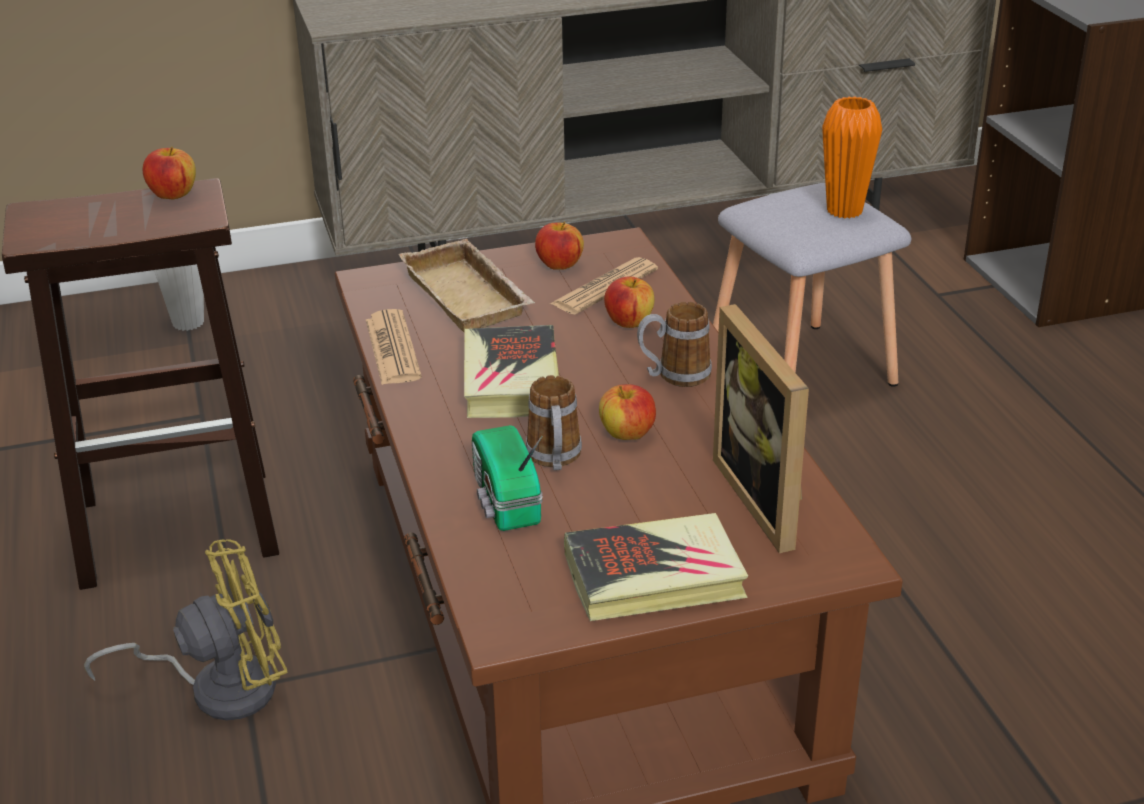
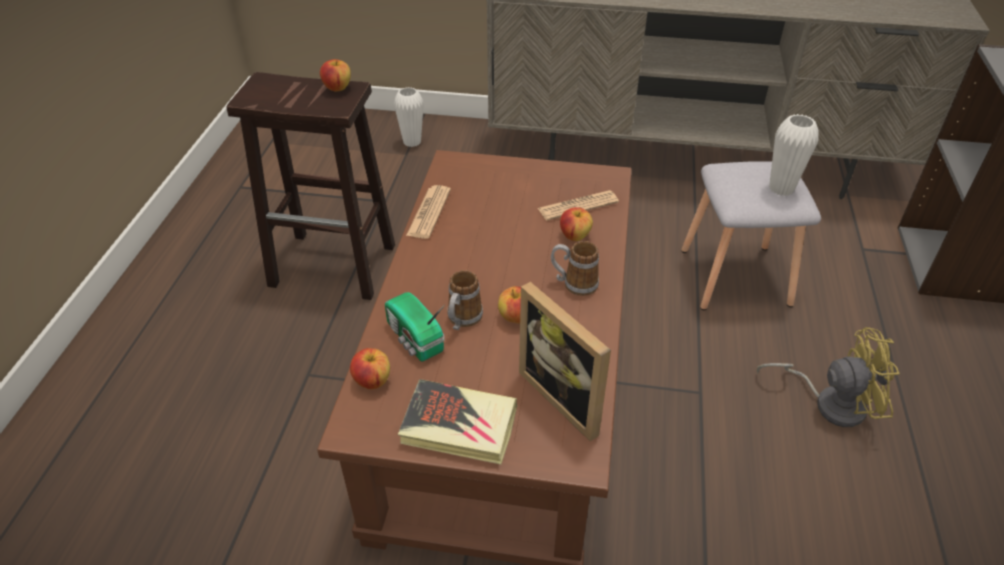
camera: 25 degrees right, 10 degrees up
(219, 687) = (295, 369): yellow fan -> yellow fan (830, 402)
(470, 296) = (497, 188): beige tray -> none
(504, 500) = (414, 339): radio -> radio turned 45 degrees counterclockwise
(511, 380) = (477, 256): book -> none
(559, 265) = (563, 182): apple -> apple (372, 381)
(770, 499) = (567, 396): picture frame -> picture frame turned 45 degrees counterclockwise
(844, 211) = (781, 188): orange vase -> white vase

